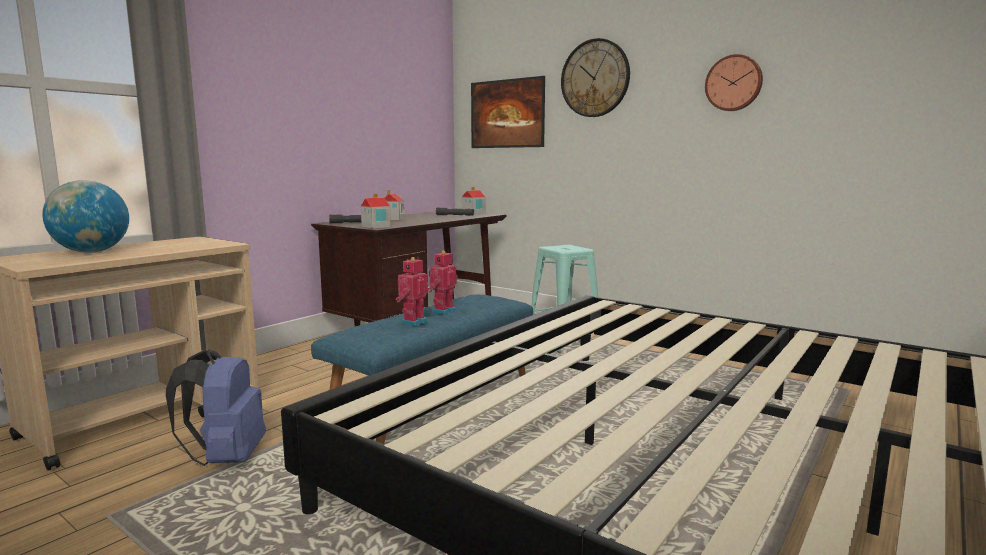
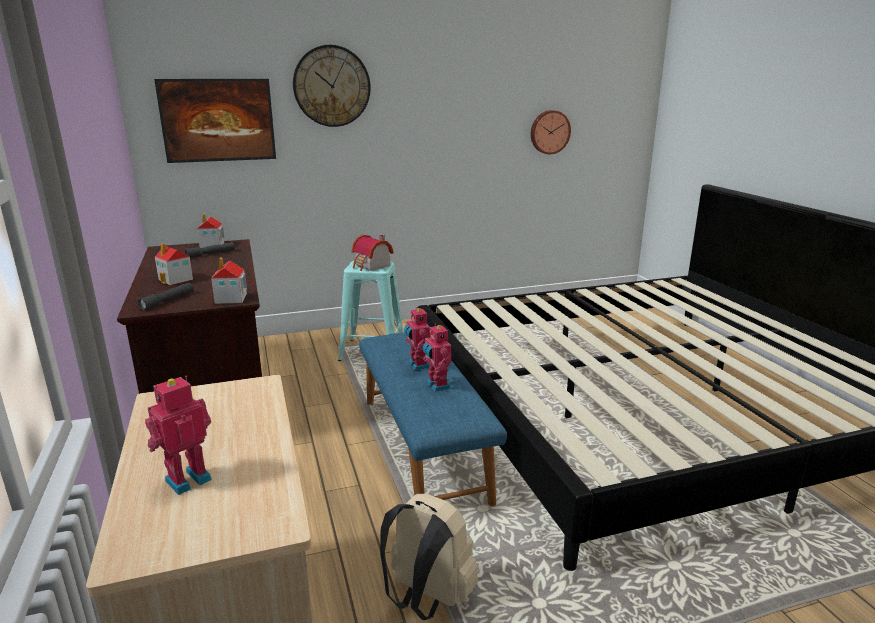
camera: 55 degrees left, 10 degrees up
(91, 252) = (187, 479): globe -> toy robot
(226, 458) = (426, 599): blue backpack -> beige backpack
(566, 248) = (371, 266): none -> toy house
(734, 83) = (462, 100): wall clock -> wall clock (549, 132)

